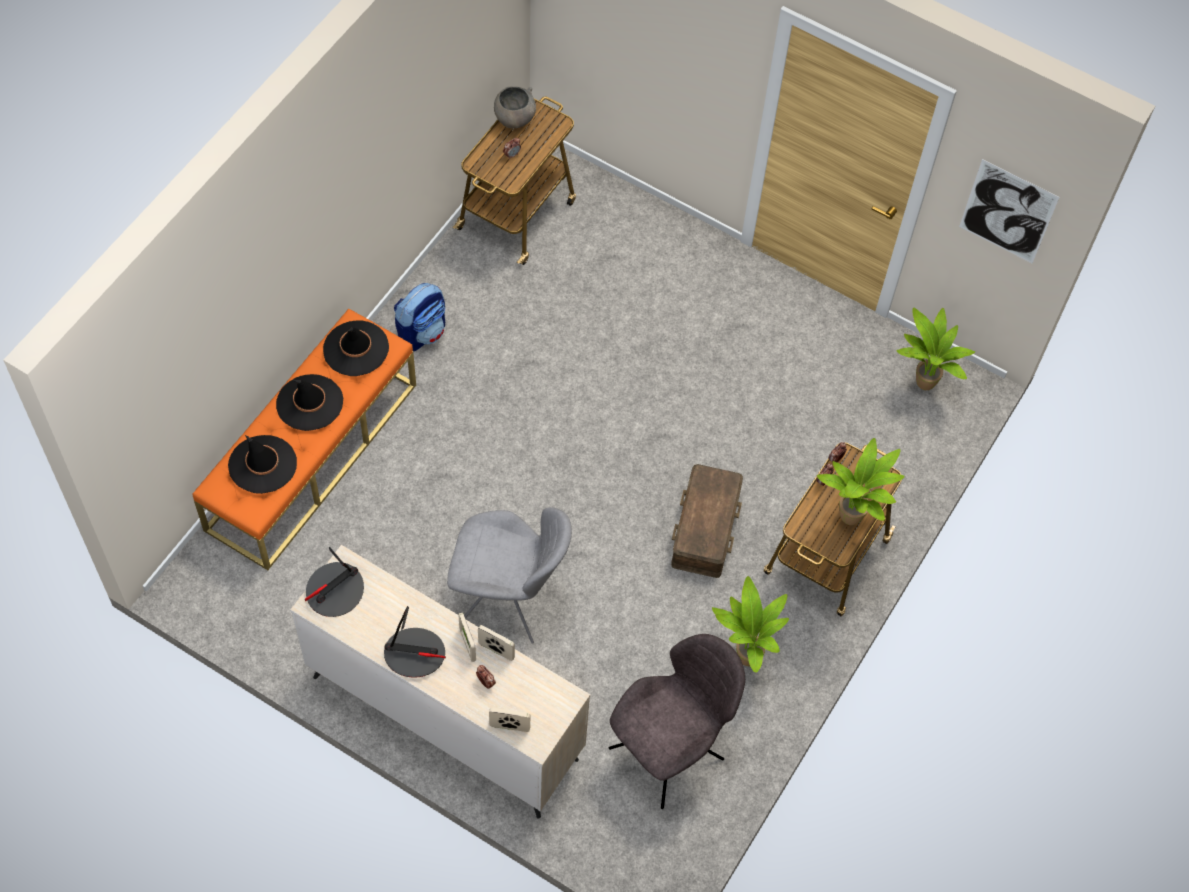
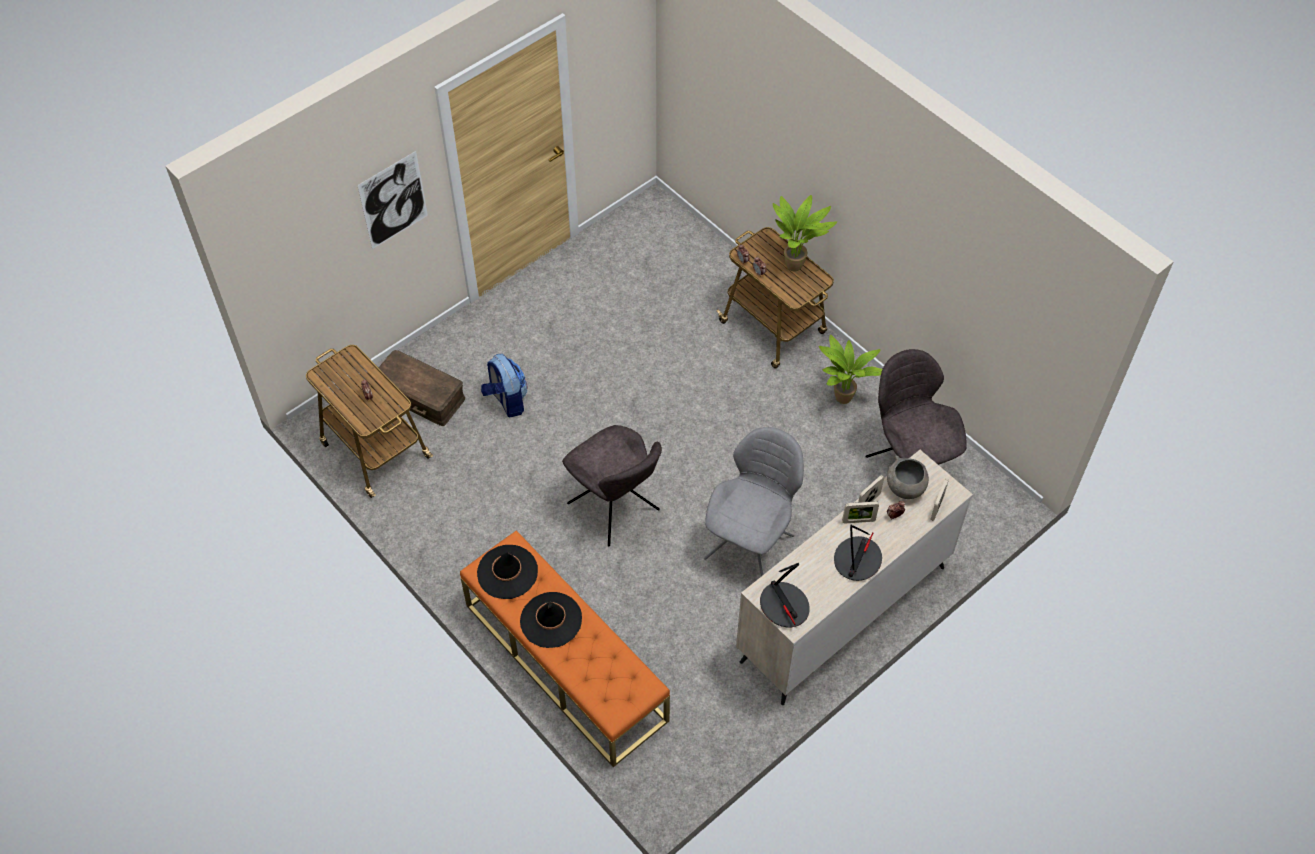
camera: 70 degrees left, 5 degrees down
(262, 464) = (602, 670): black hat -> none
(422, 332) = (469, 549): backpack -> backpack (506, 400)
(512, 454) = (615, 509): none -> grey chair
(514, 119) = (331, 385): grey bowl -> grey bowl (905, 488)
(706, 528) = (725, 395): brown storage box -> brown storage box (421, 395)
(922, 385) = (645, 229): potted plant -> none
(1007, 212) = (622, 61): picture -> picture (393, 200)

